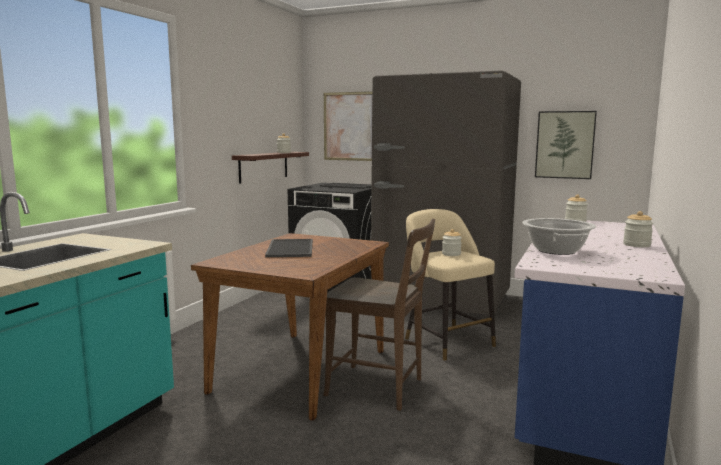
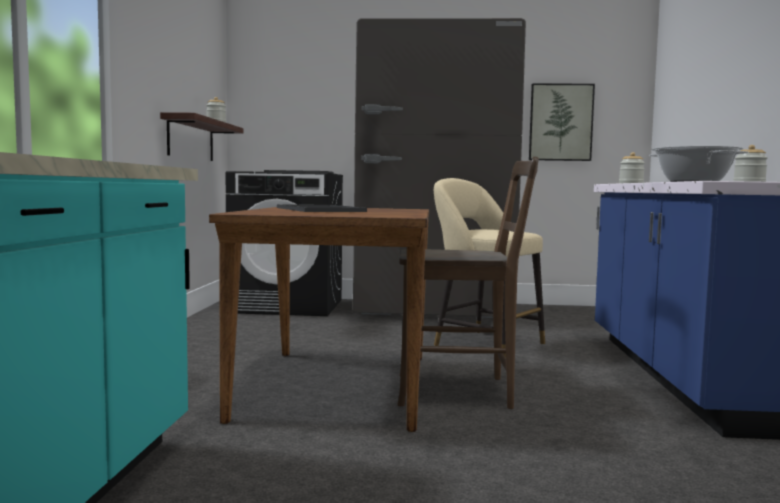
camera: 20 degrees left, 5 degrees down
(349, 126) = (293, 99): picture -> none
(451, 254) = (492, 229): jar -> none

